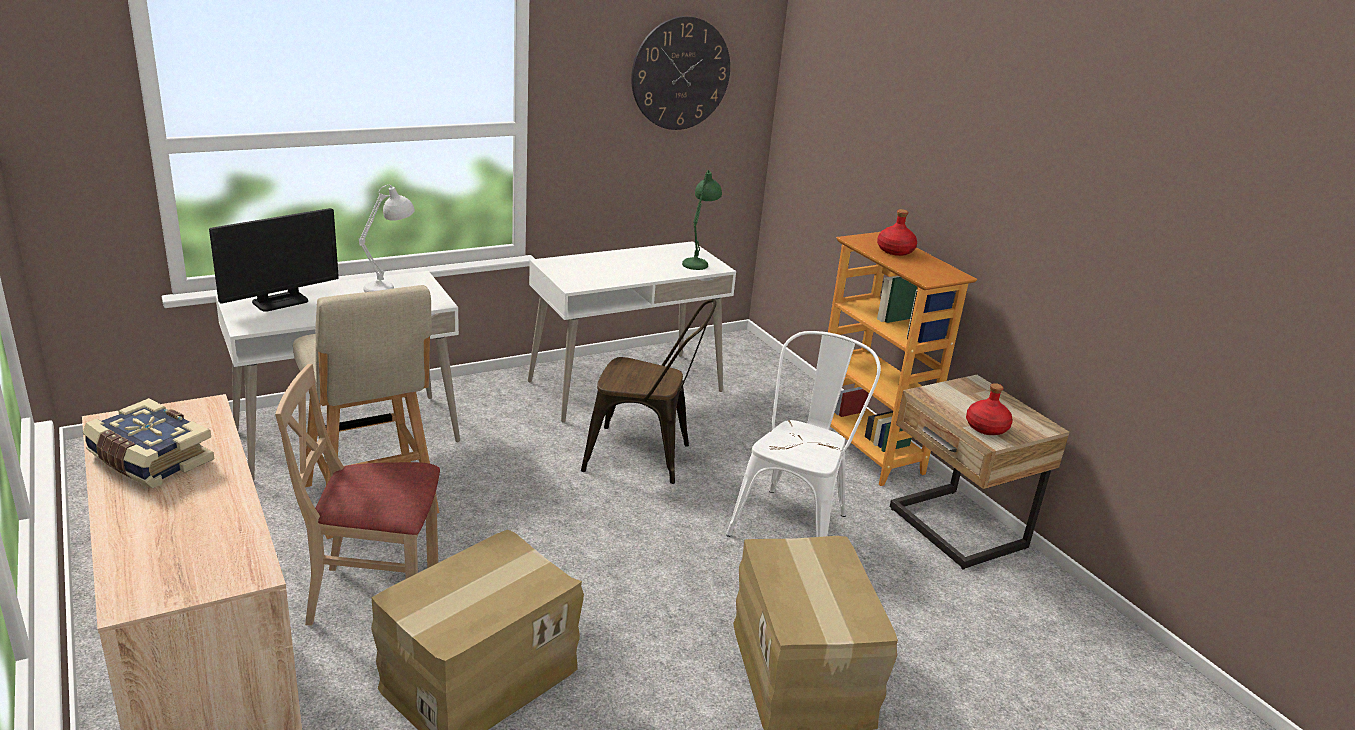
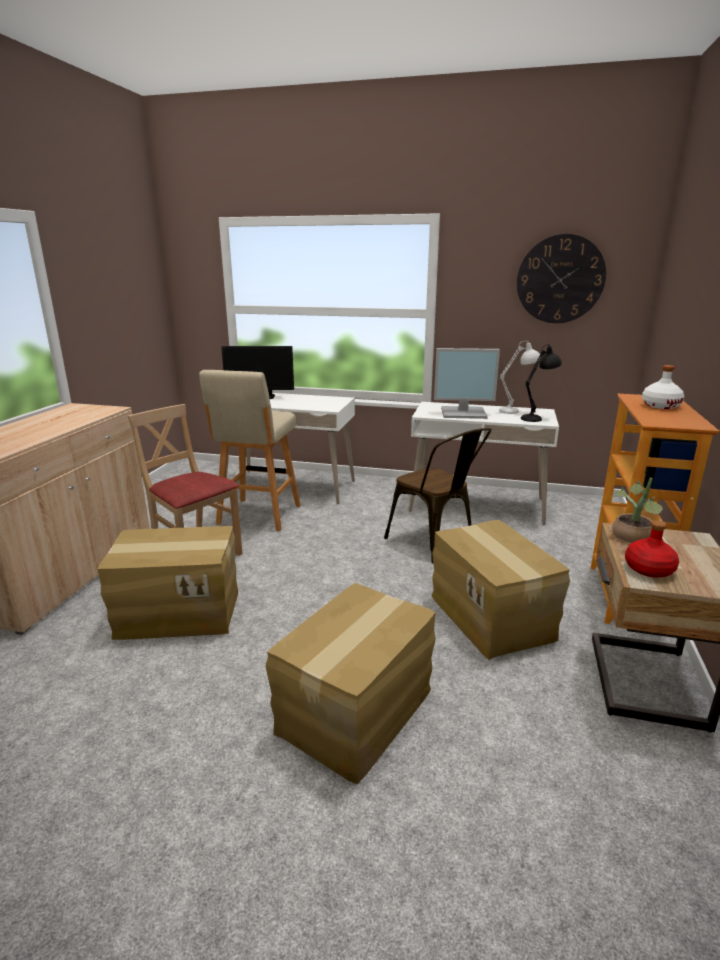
camera: 45 degrees right, 5 degrees down
(149, 460) = (52, 419): book -> none
(391, 287) = (321, 400): white table lamp -> white table lamp (517, 411)
(613, 270) = (464, 413): none -> monitor
(699, 261) = (538, 418): green table lamp -> black table lamp
(794, 521) = (492, 616): white chair -> cardboard box
(894, 250) = (660, 405): red bottle -> white bottle
(942, 400) = (633, 538): none -> potted plant

